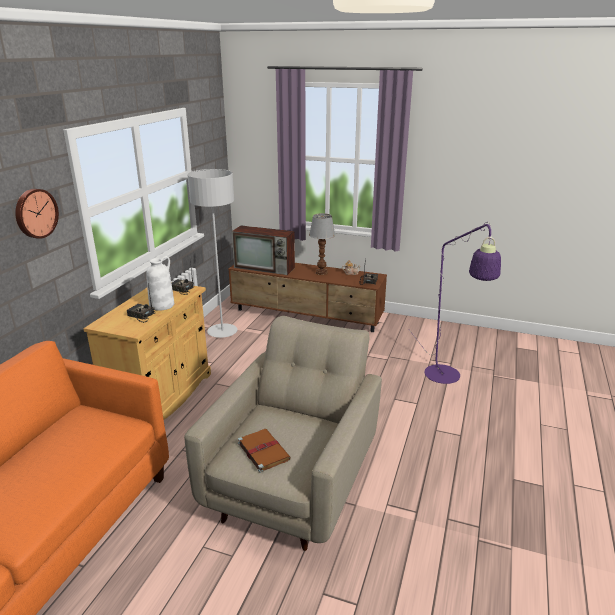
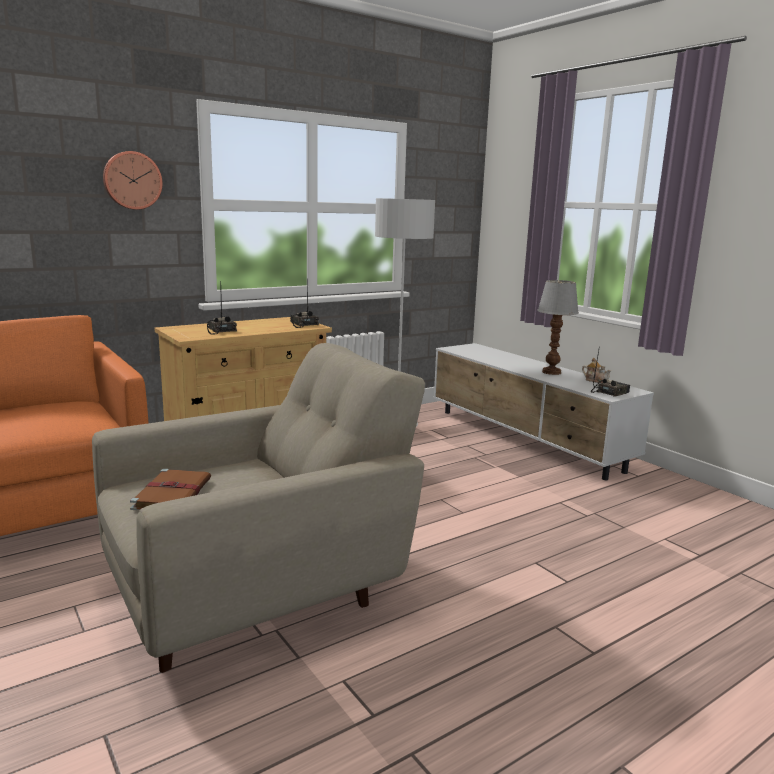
camera: 35 degrees right, 10 degrees down
(162, 305) = (257, 329): white vase -> none
(265, 268) = (482, 355): television -> none
(307, 316) = (525, 440): brown tv stand -> white tv stand
(446, 379) = (664, 571): purple floor lamp -> none

